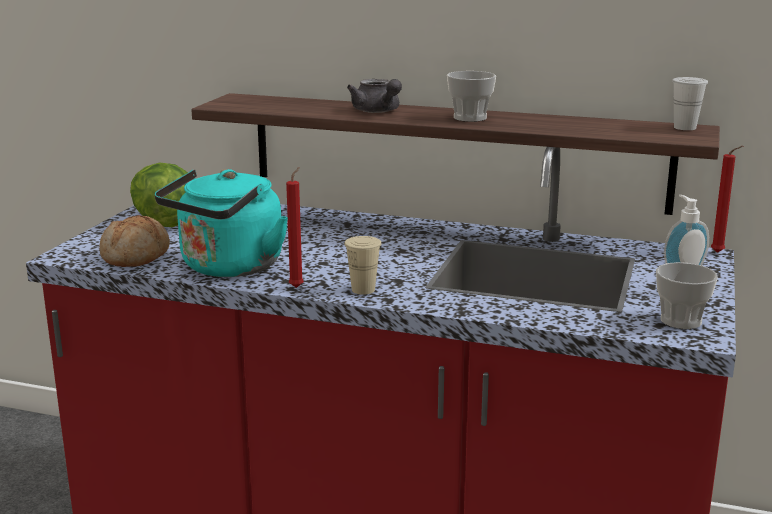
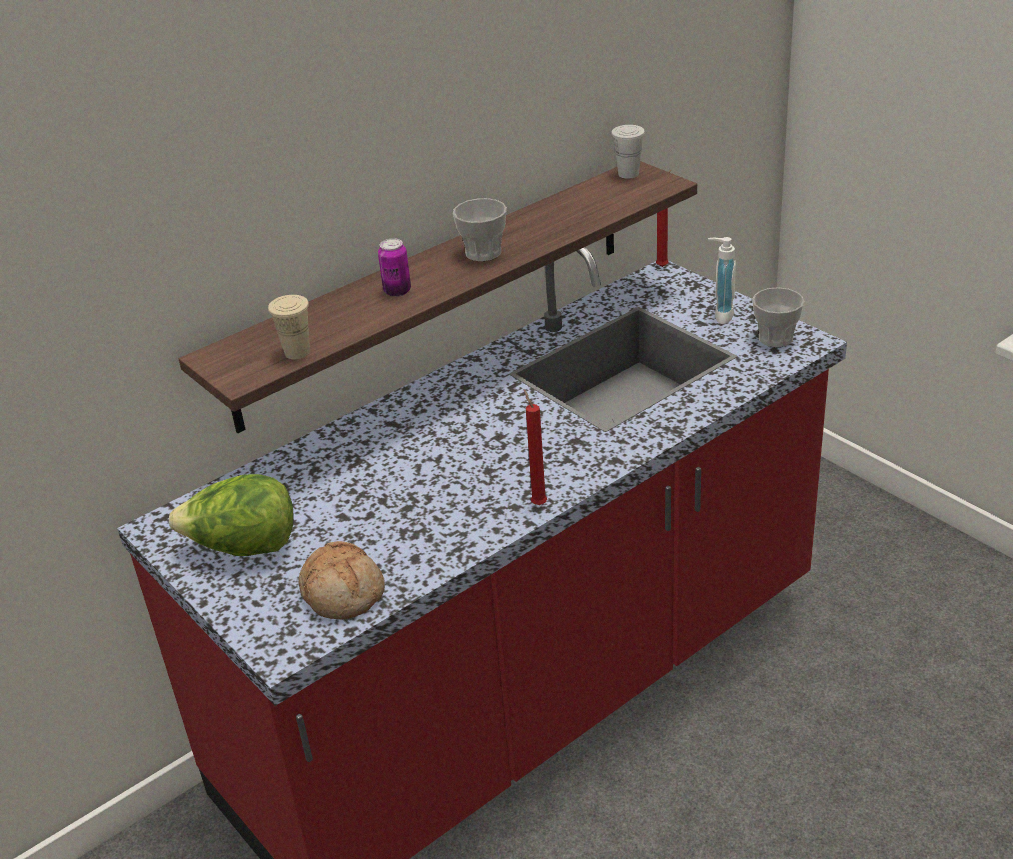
camera: 55 degrees left, 15 degrees up
(228, 268) = (444, 535): turquoise kettle -> none
(363, 290) = (580, 467): beige cup -> beige cup (297, 352)
(378, 111) = (397, 291): grey teapot -> can

